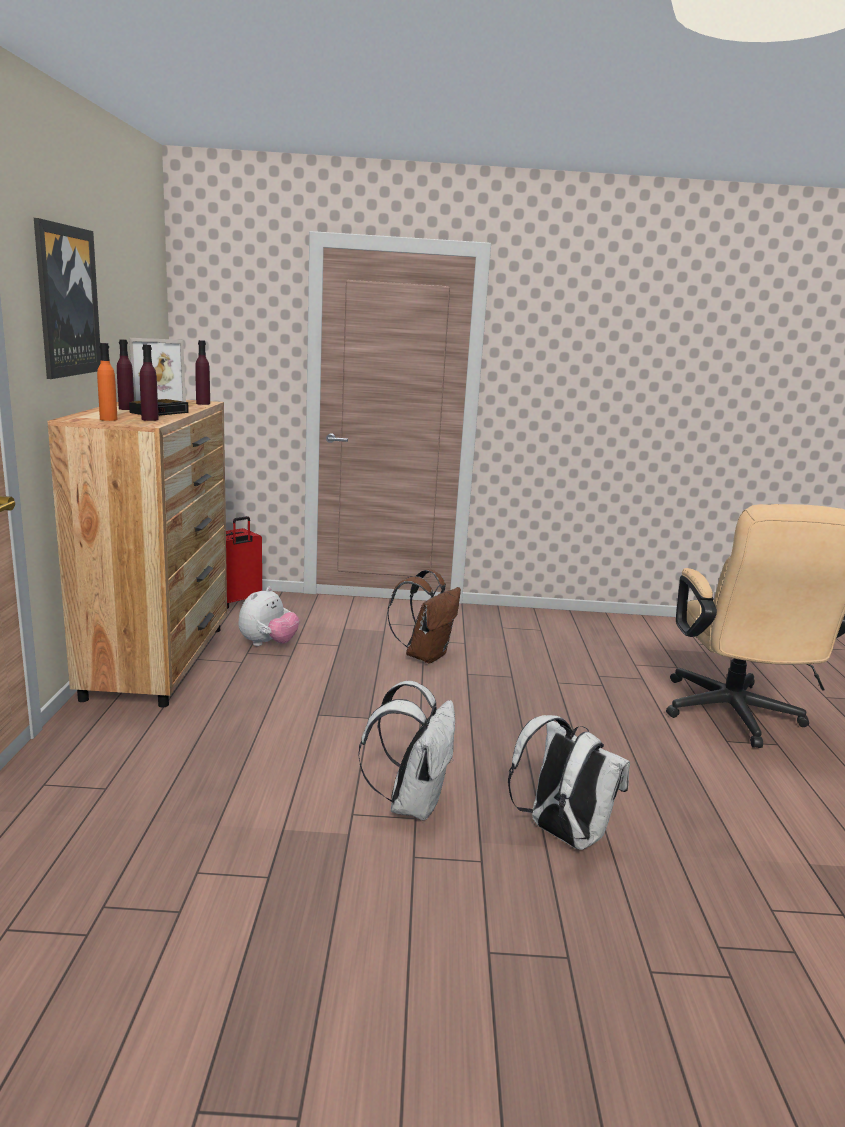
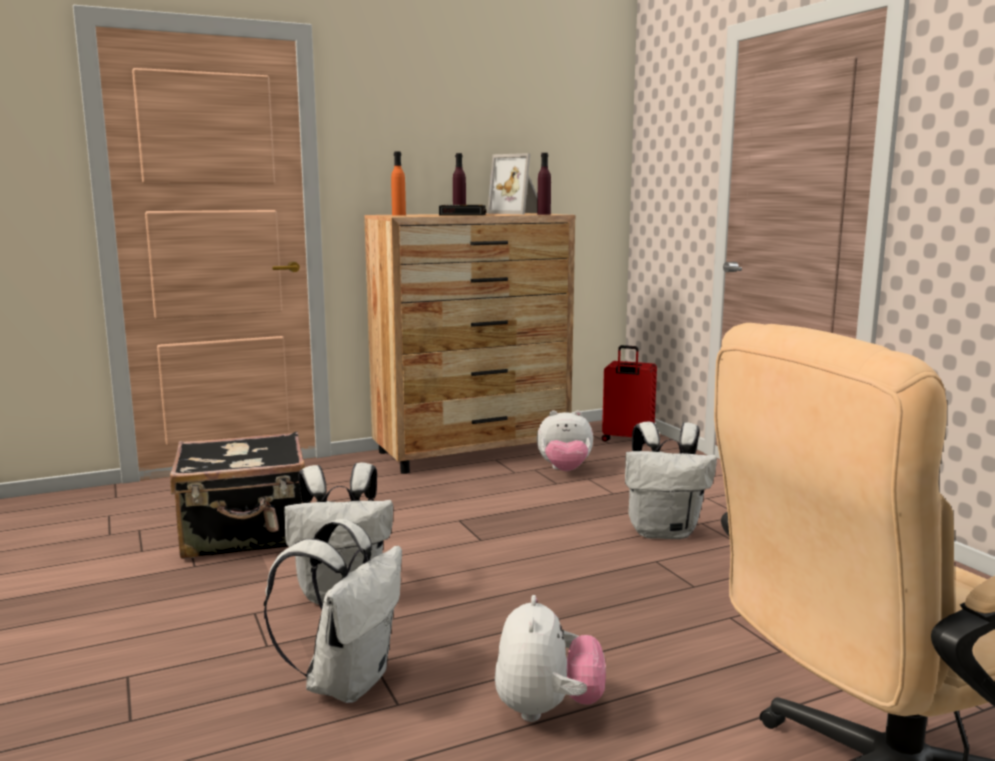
camera: 65 degrees right, 5 degrees down
(66, 301) = (417, 124): picture -> none
(150, 419) = (423, 215): purple bottle -> none
(218, 829) = (246, 534): none -> black suitcase
(425, 655) = (664, 532): brown backpack -> white backpack
(632, 770) = (547, 709): none -> plush toy

